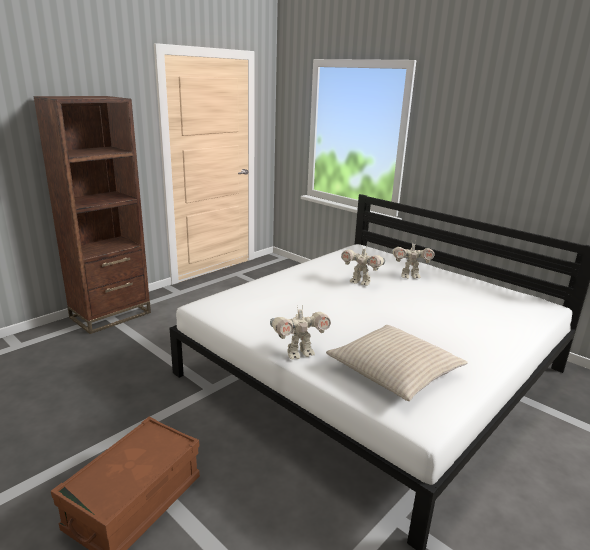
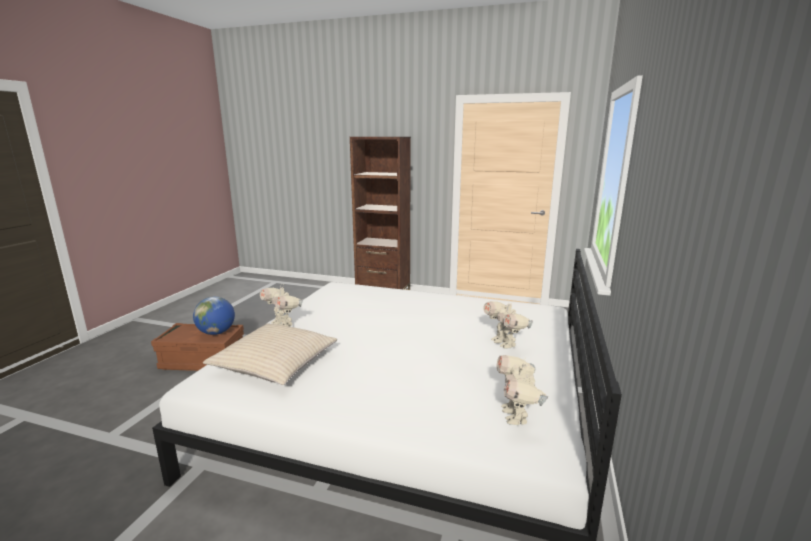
camera: 65 degrees right, 5 degrees down
(146, 446) = (216, 332): none -> globe
(360, 282) = (449, 323): toy robot -> toy robot (516, 416)

